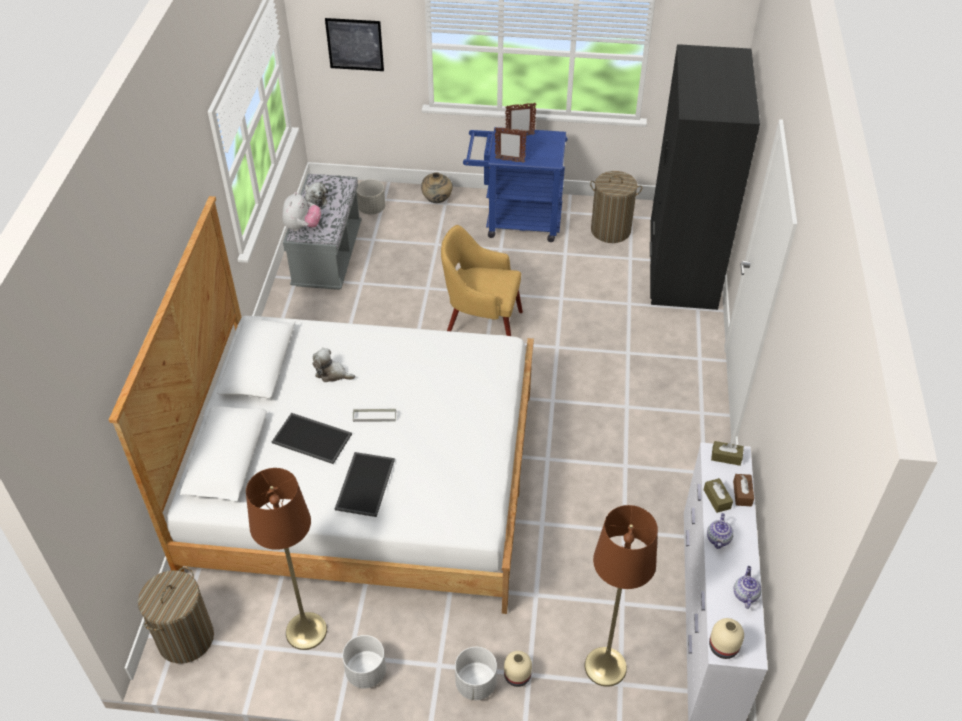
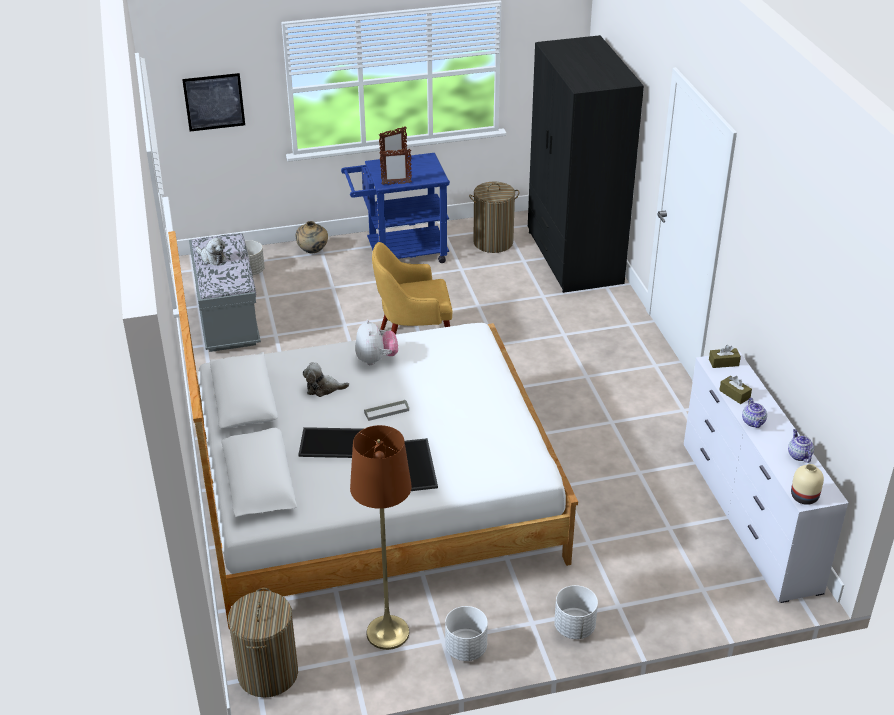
camera: 20 degrees left, 10 degrees down
(302, 227) = (212, 283): plush toy -> plush toy (376, 359)
(517, 677) = (608, 611): beige vase -> none
(605, 666) = (682, 580): brown floor lamp -> none
(742, 493) = (753, 385): brown tissue box -> none

